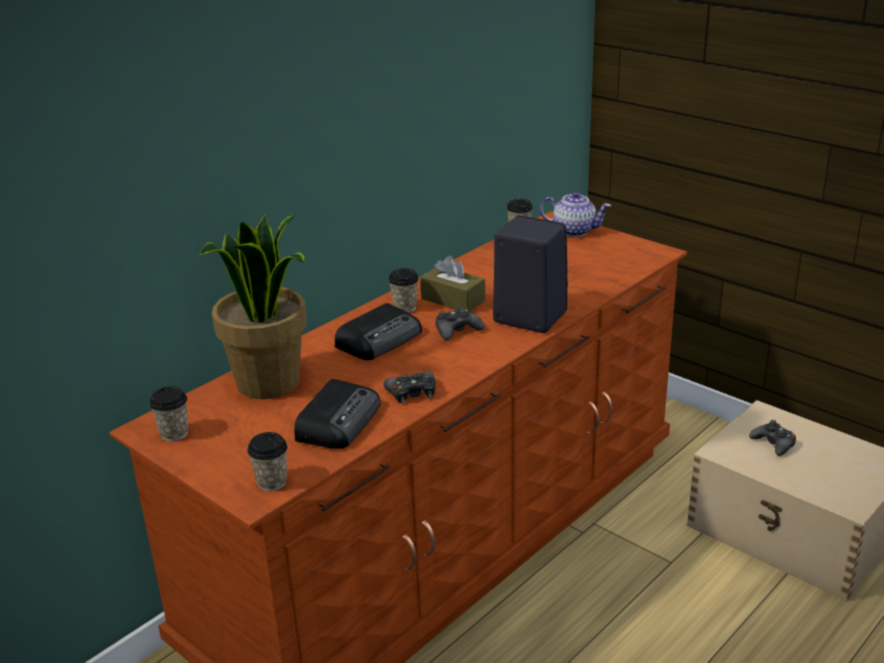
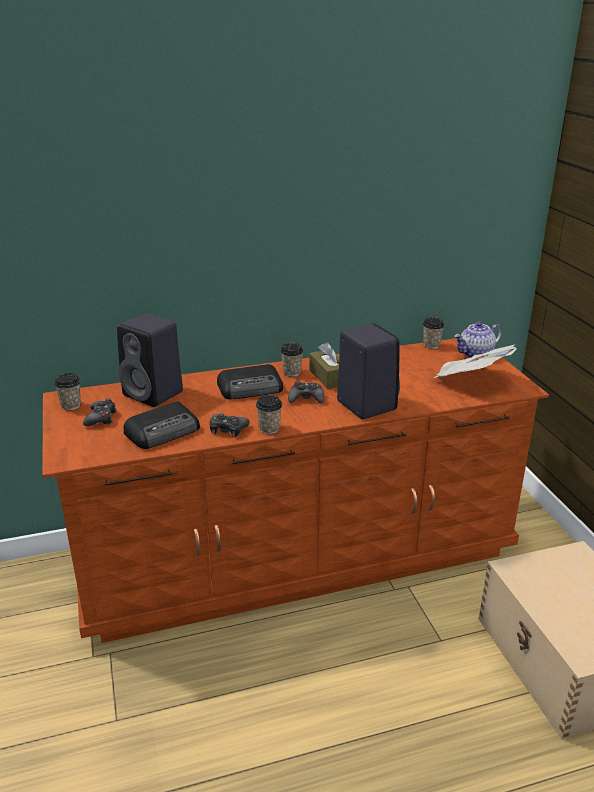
camera: 30 degrees right, 0 degrees up
(269, 383) = (155, 394): potted plant -> black speaker
(272, 482) = (83, 454): cup -> cup (269, 429)
(575, 230) = (475, 354): teapot -> teapot turned 105 degrees clockwise
(601, 259) = (470, 380): none -> newspaper
(773, 443) = (563, 580): black game controller -> black game controller (101, 418)

